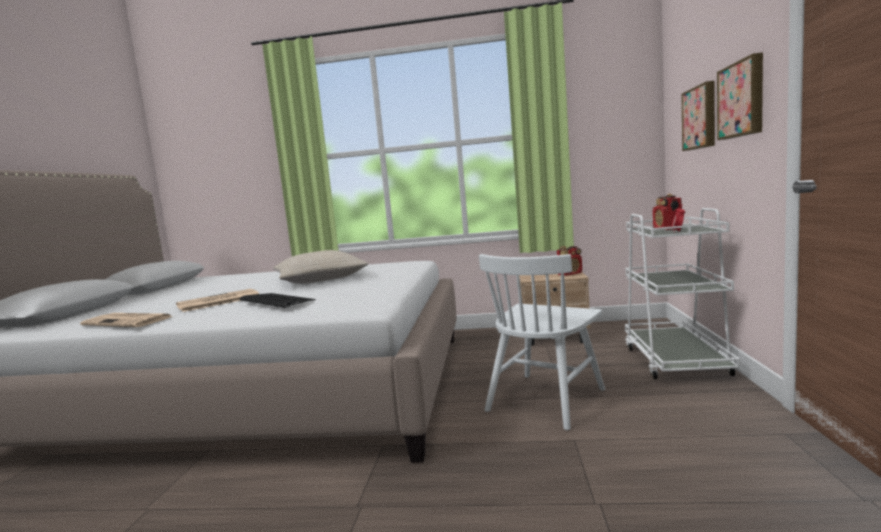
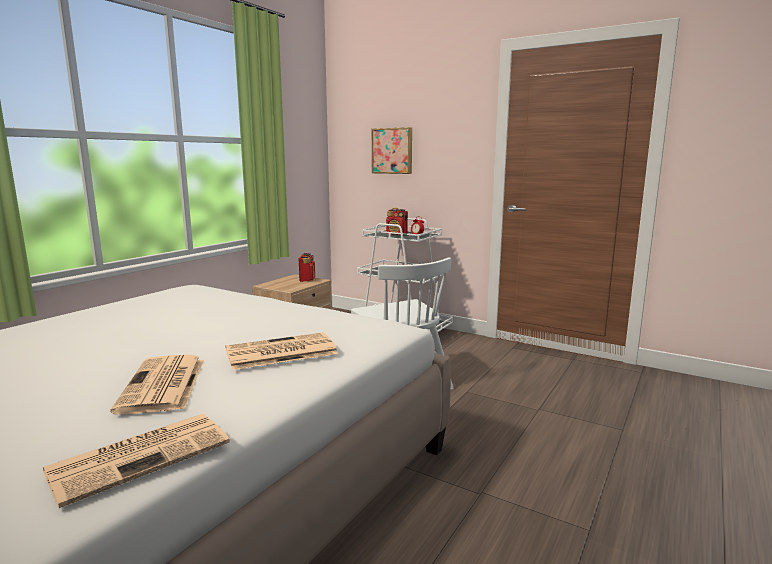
camera: 65 degrees left, 5 degrees up
(276, 301) = (279, 352): keyboard -> newspaper
(320, 279) = (157, 327): beige pillow -> none
(742, 99) = (447, 147): picture -> none

